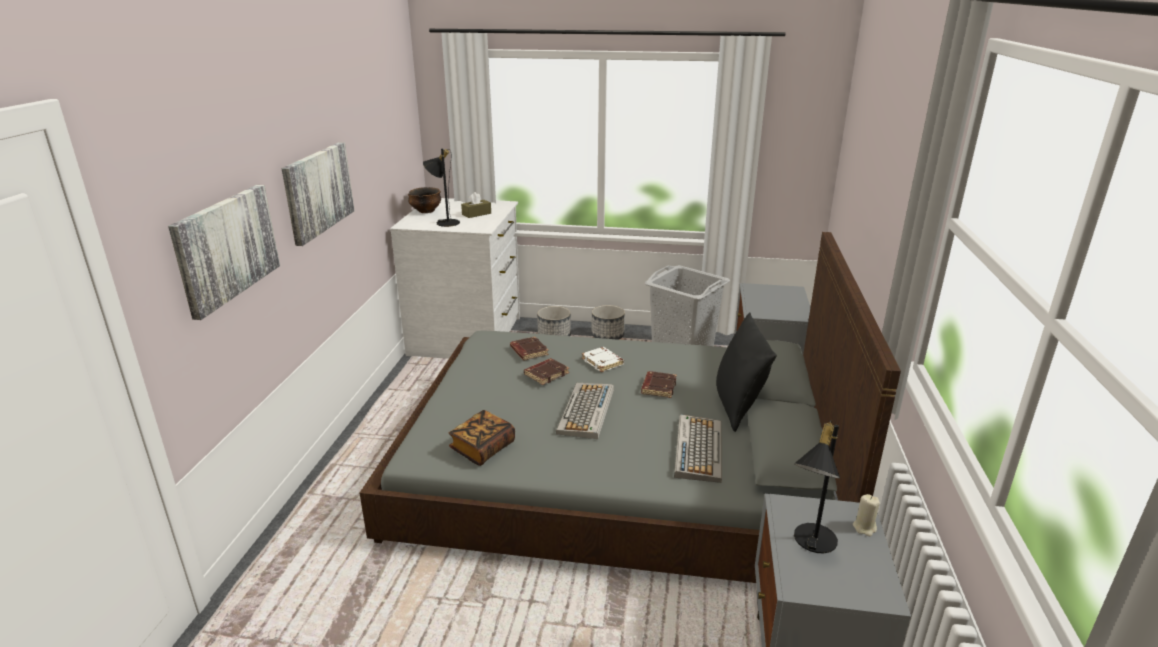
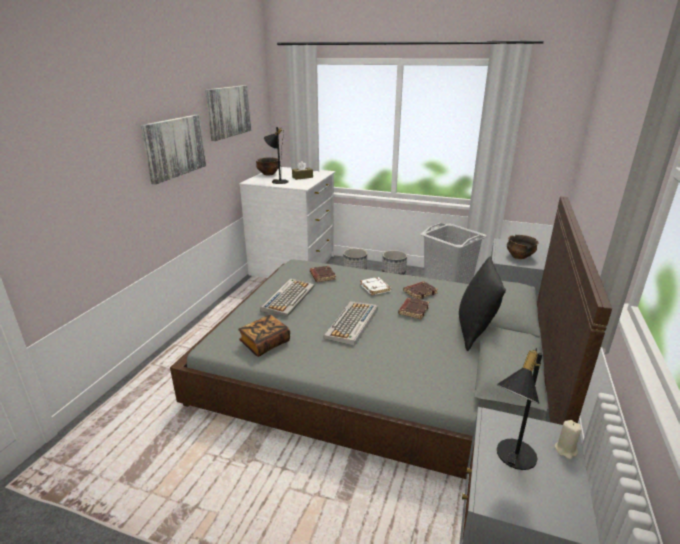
camera: 10 degrees right, 0 degrees up
(226, 248) = (84, 176): picture -> picture (228, 111)
(546, 374) = (330, 293): brown book -> brown book (420, 292)
(698, 448) = (433, 361): keyboard -> keyboard (288, 298)
(775, 306) = (519, 257): none -> bowl

